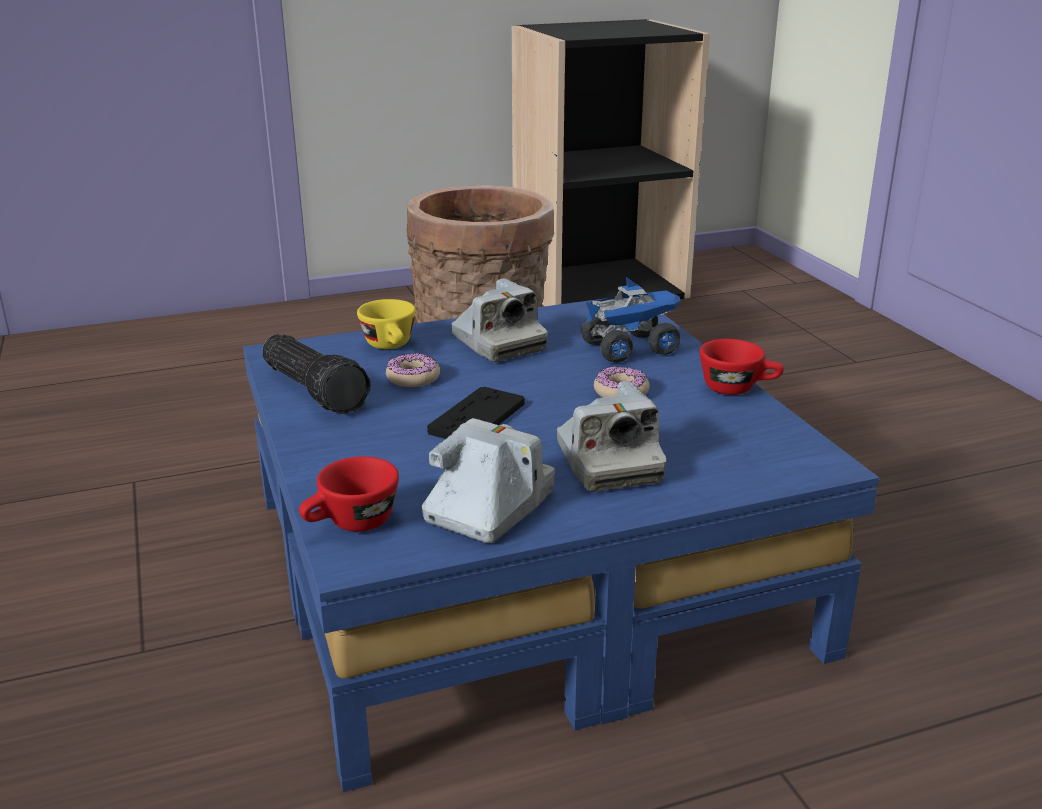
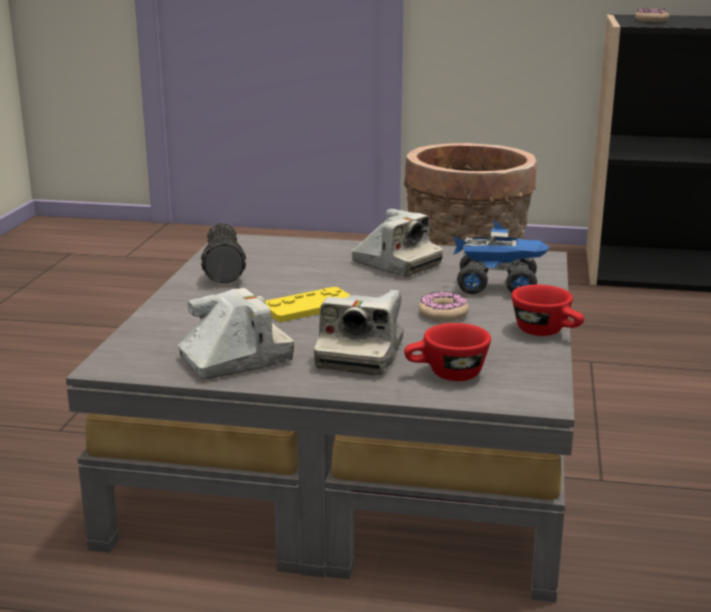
camera: 30 degrees right, 5 degrees down
(351, 524) = (135, 347): red cup -> red cup (446, 375)
(391, 346) = (315, 251): yellow cup -> none
(413, 378) = (301, 273): donut -> donut (651, 21)
(477, 418) = (308, 306): black game controller -> yellow game controller
(498, 343) = (396, 264): camera -> camera turned 45 degrees counterclockwise
(523, 566) = (359, 455): blue coffee table -> grey coffee table

